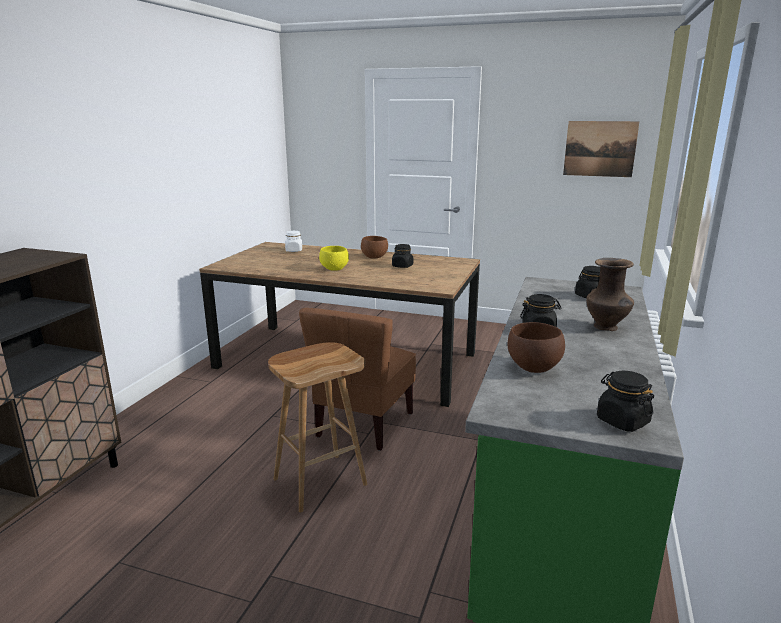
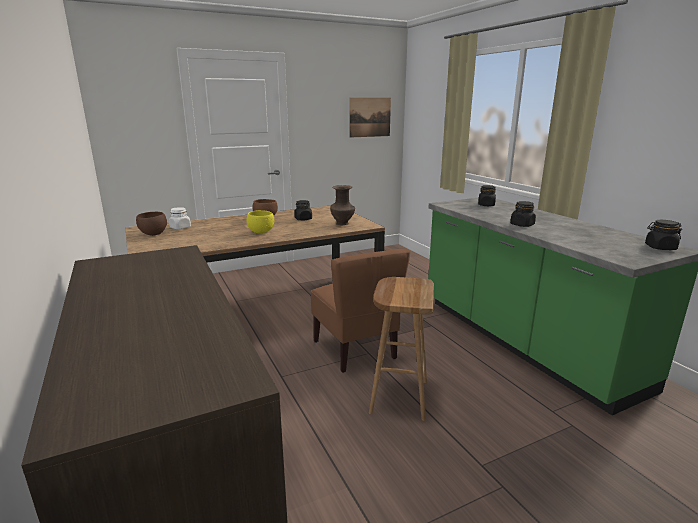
camera: 45 degrees left, 0 degrees up
(533, 368) = (577, 240): brown bowl -> brown bowl (153, 234)
(606, 327) = (537, 216): brown vase -> brown vase (343, 224)

